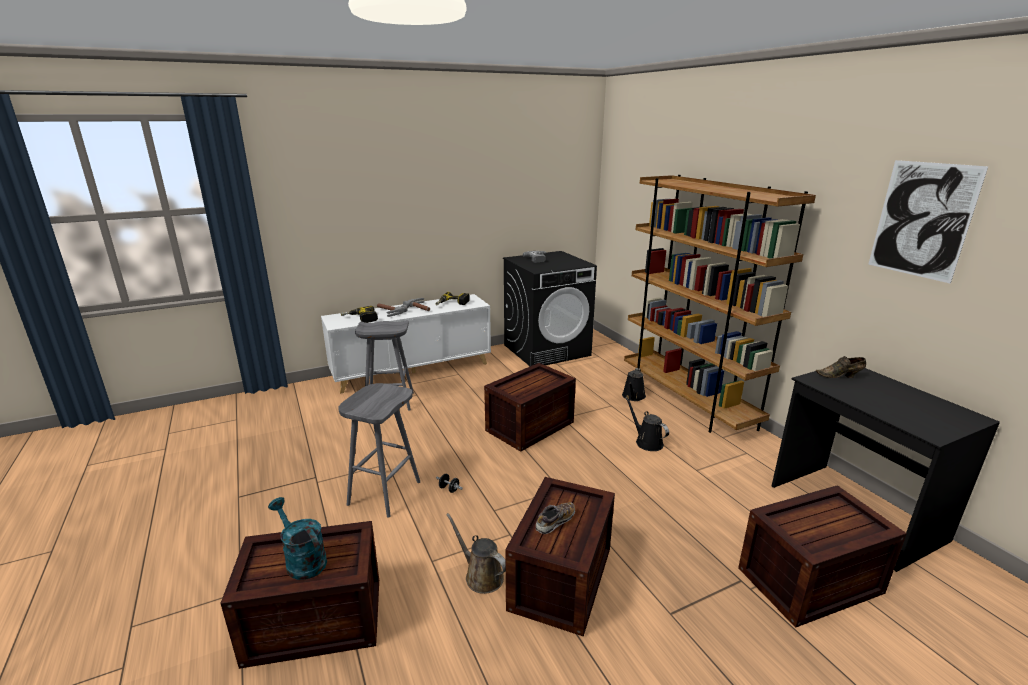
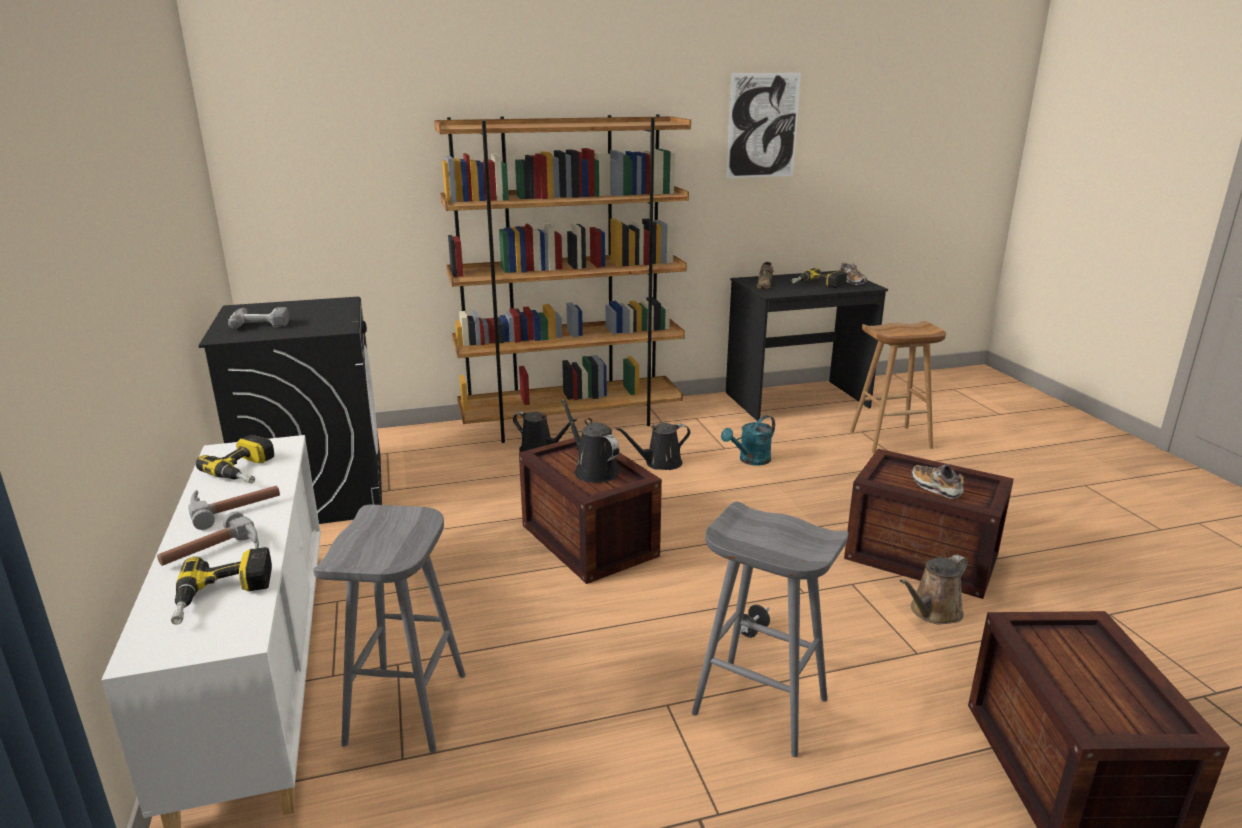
camera: 80 degrees left, 0 degrees up
(302, 560) = (1092, 678): turquoise watering can -> turquoise watering can (750, 460)
(528, 385) = (593, 471): none -> black watering can
(808, 581) = (889, 440): crate -> brown stool
(885, 403) = (818, 285): none -> power drill
(936, 423) = (852, 282): none -> shoe

